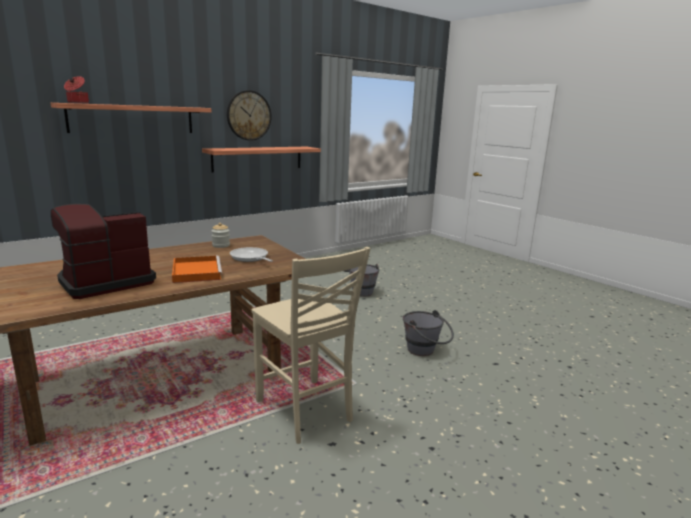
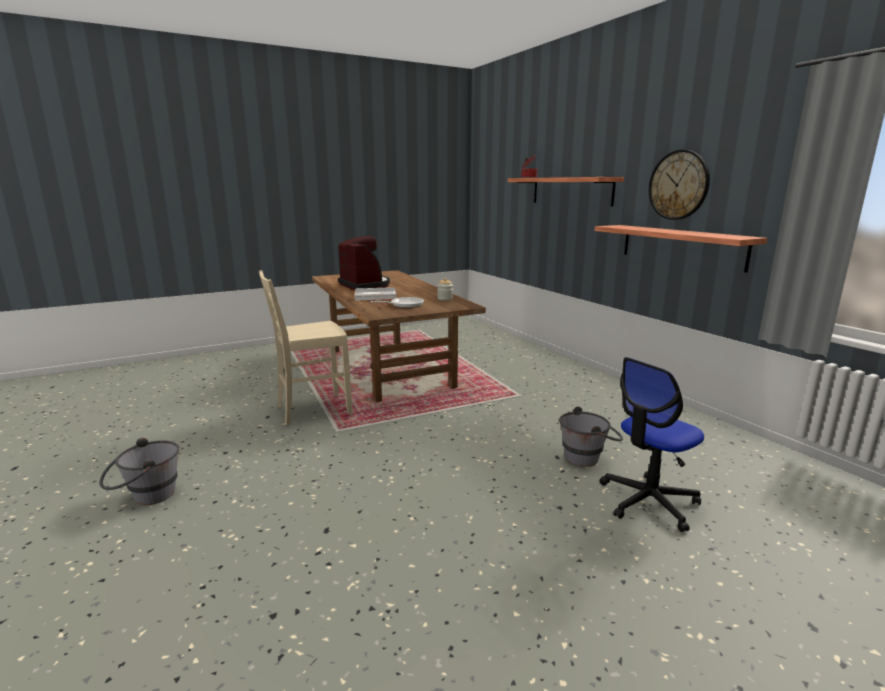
camera: 100 degrees right, 0 degrees up
(196, 271) = (376, 296): orange tray -> white tray
(400, 283) = (648, 501): none -> office chair
(425, 351) = (382, 479): grey bucket -> grey bucket (146, 497)

